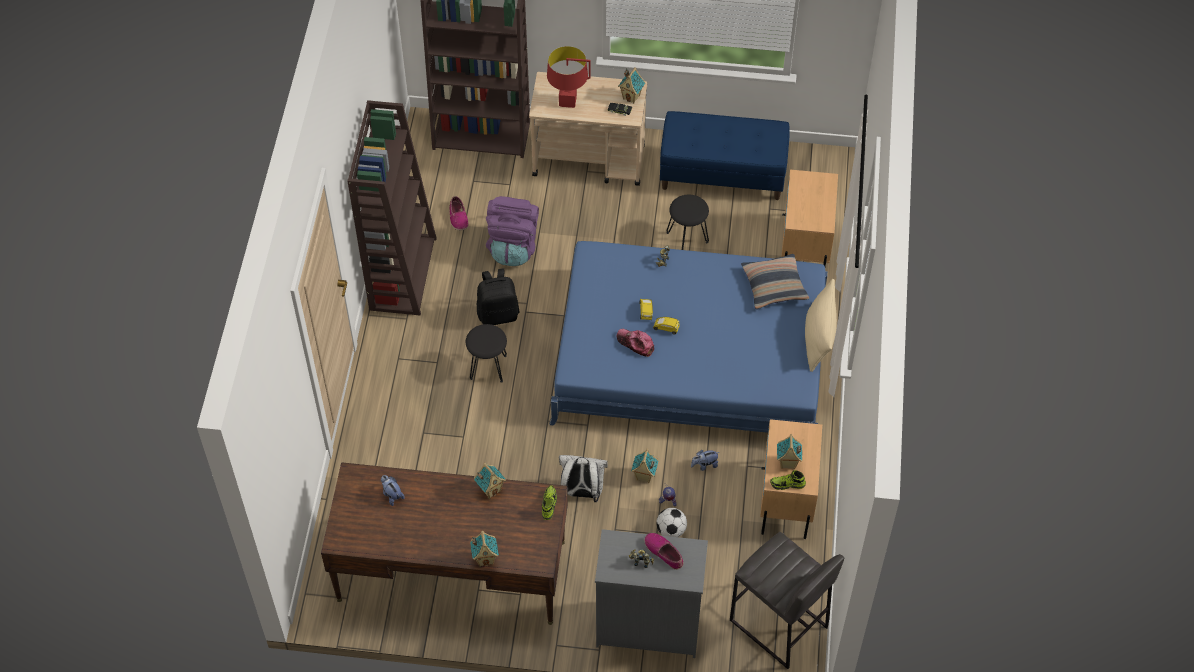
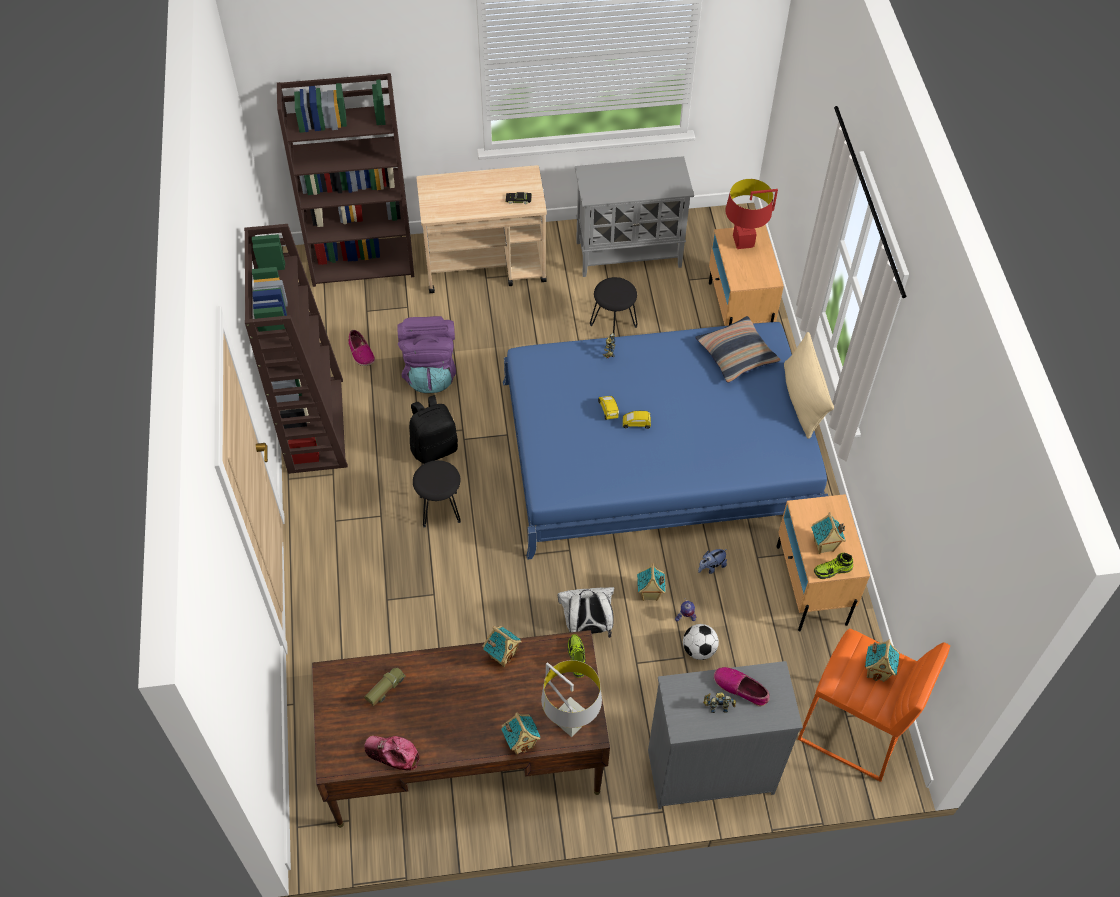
camera: 15 degrees left, 0 degrees up
(392, 495) = (385, 689): plush toy -> toy truck
(528, 552) = (570, 722): none -> grey table lamp
(568, 102) = (459, 201): red table lamp -> red table lamp (743, 242)
(631, 97) = (527, 184): toy house -> toy house (877, 671)
(635, 343) = (608, 448): cap -> cap (393, 754)
(723, 174) = (629, 254): blue bench -> grey cabinet
(779, 625) = (853, 732): grey stool -> orange stool

